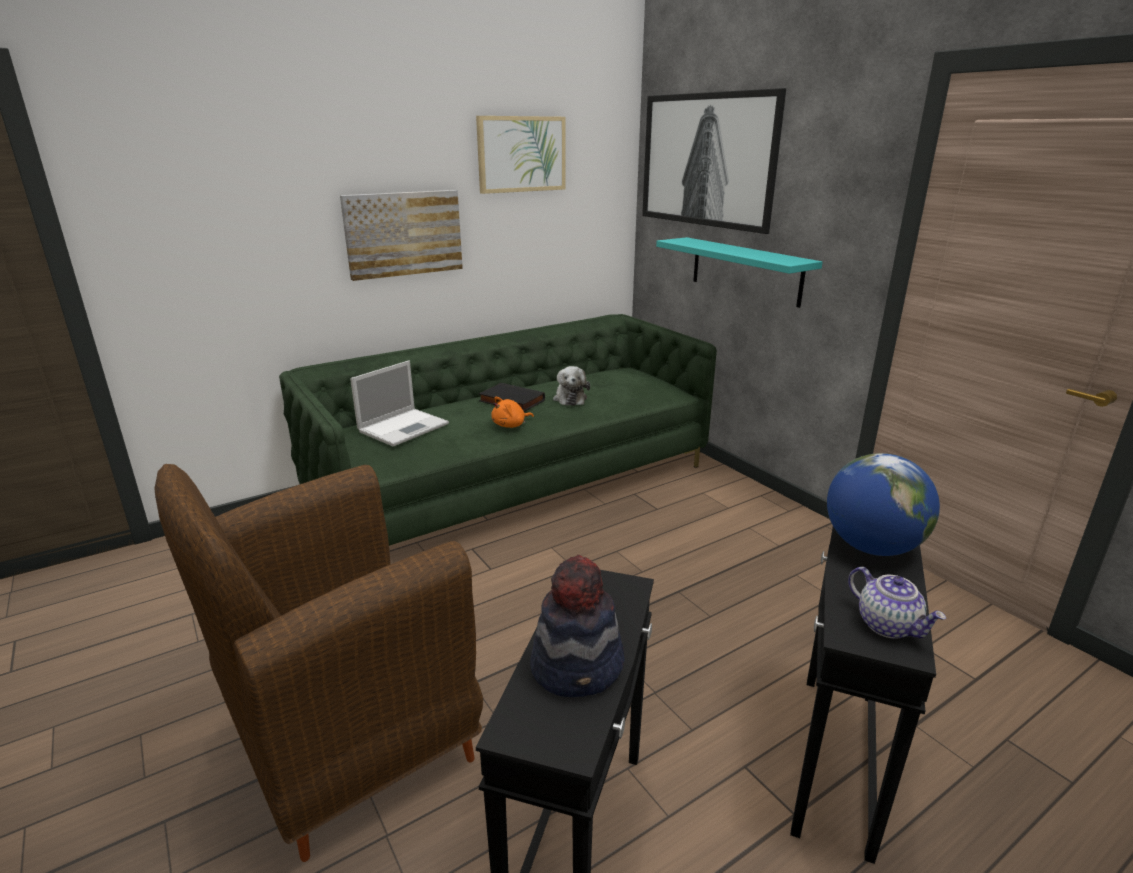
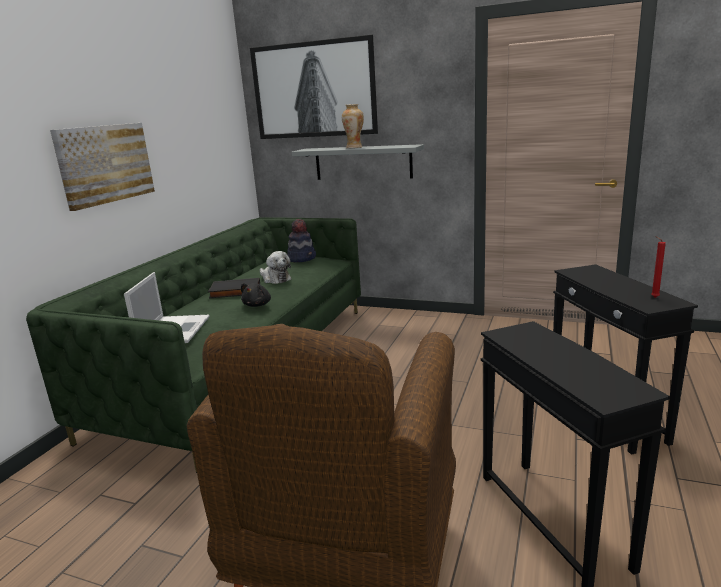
camera: 35 degrees left, 5 degrees down
(511, 425) = (258, 305): orange plush toy -> black plush toy
(521, 154) = (176, 92): picture -> none
(578, 666) = (576, 364): hat -> hat (302, 258)
(729, 249) = (354, 147): none -> vase
(745, 271) = (363, 162): turquoise shelf -> grey shelf
(872, 547) = (593, 275): globe -> none
(888, 625) = (653, 297): teapot -> red candle

